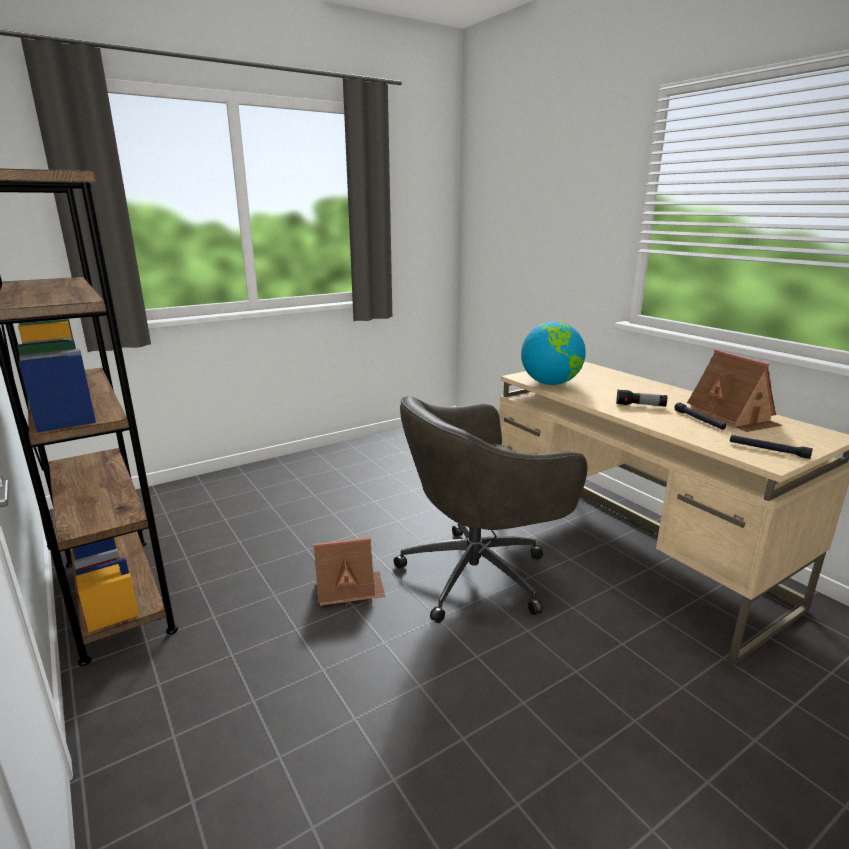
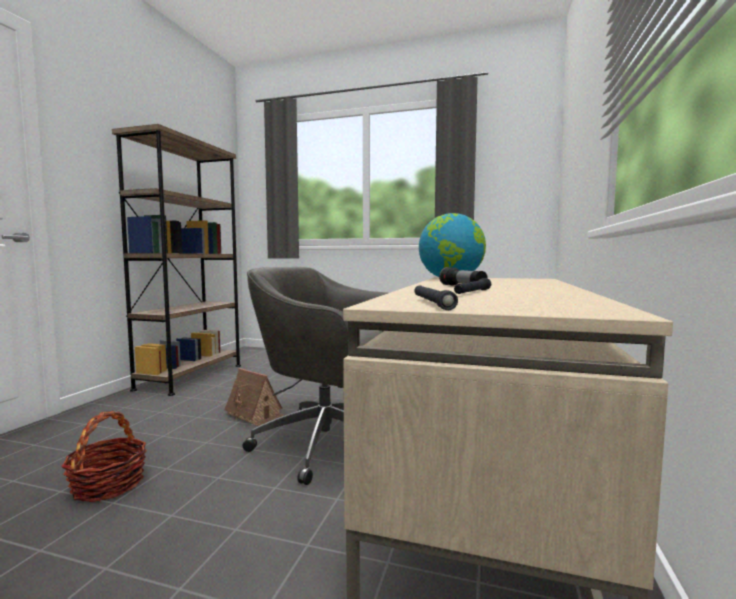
camera: 50 degrees right, 15 degrees down
(417, 736) = (108, 485): none -> basket
(732, 416) = (531, 295): toy house -> none

